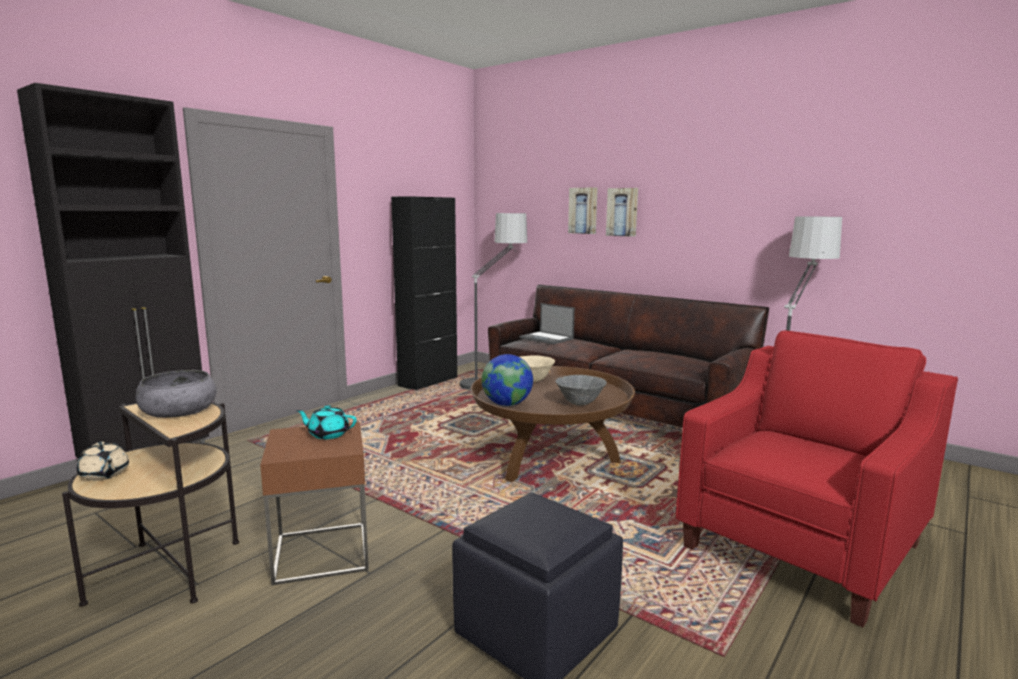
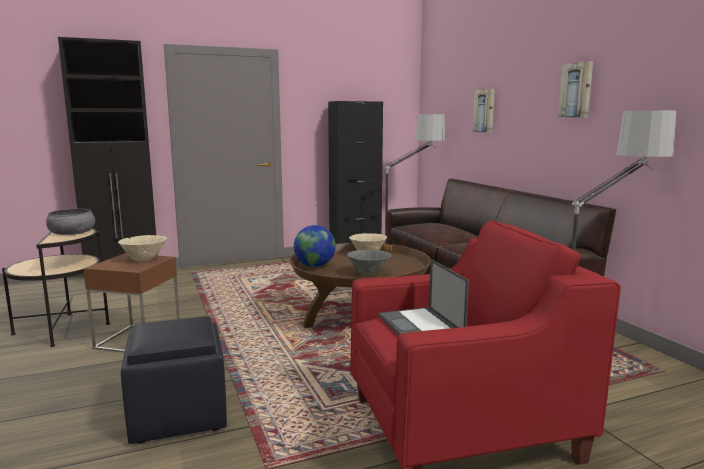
camera: 30 degrees right, 0 degrees up
(104, 475) = (30, 263): beige teapot -> none
(328, 434) = (144, 260): turquoise teapot -> beige bowl
(547, 338) = (430, 225): laptop -> laptop (421, 326)
(622, 212) = (511, 111): picture -> picture (576, 90)

